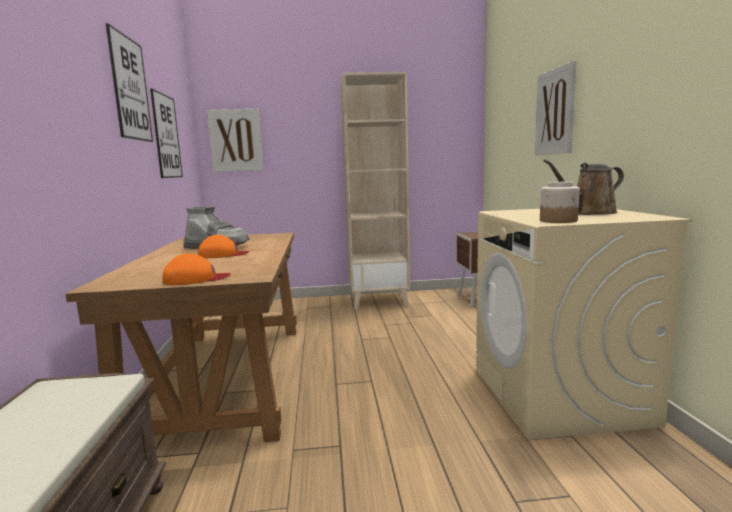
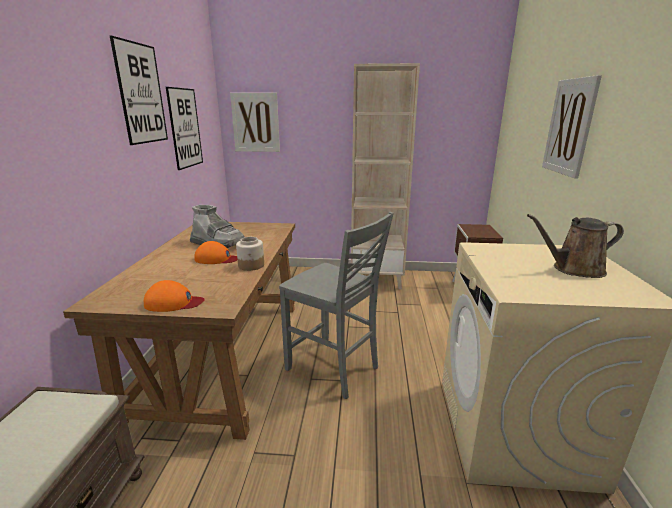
camera: 10 degrees right, 10 degrees up
(358, 373) = (334, 369): none -> grey chair
(558, 220) = (530, 288): jar -> jar (251, 265)

